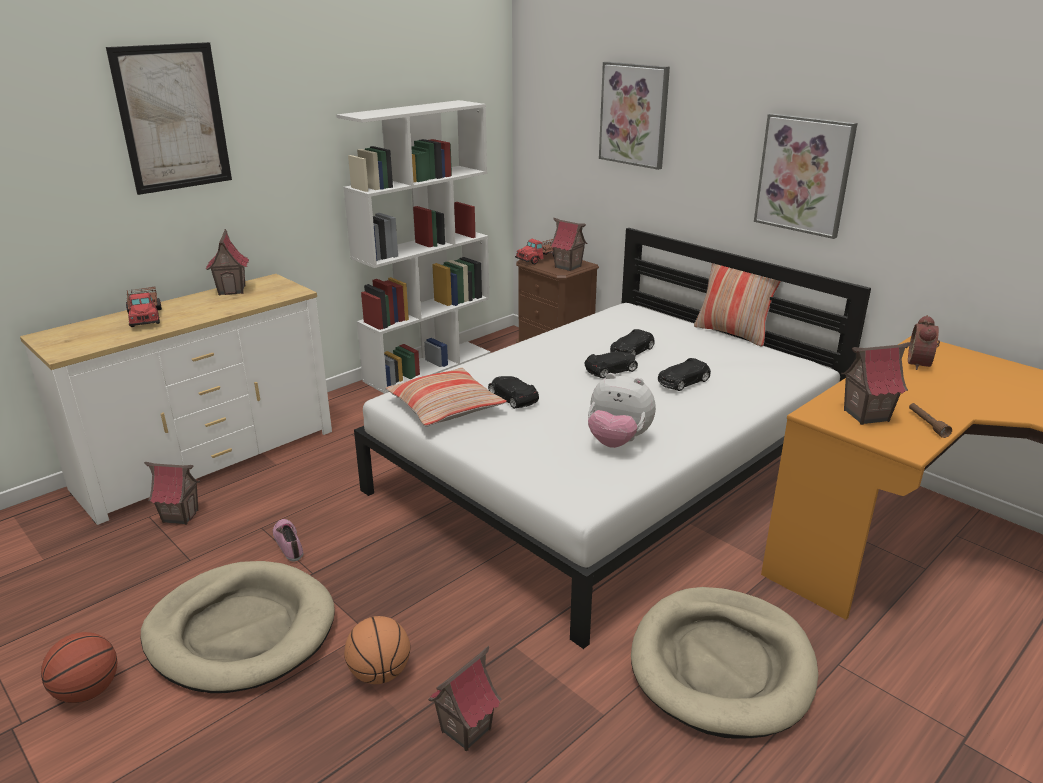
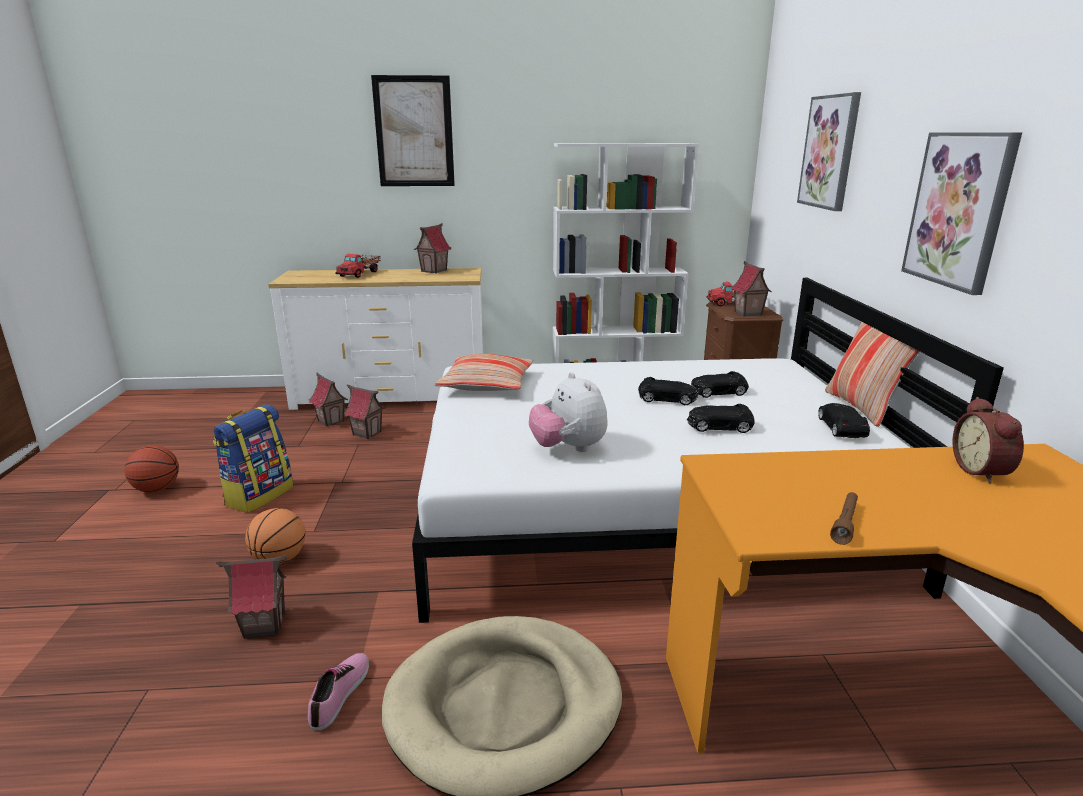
camera: 40 degrees right, 5 degrees down
(241, 631) = (259, 495): beige dog bed -> backpack
(289, 543) = (358, 459): shoe -> shoe (341, 693)
(512, 397) = (546, 393): black toy car -> black toy car (841, 427)
(865, 415) = (776, 486): toy house -> toy house (367, 433)
(921, 364) = (982, 471): alarm clock -> alarm clock turned 60 degrees counterclockwise

